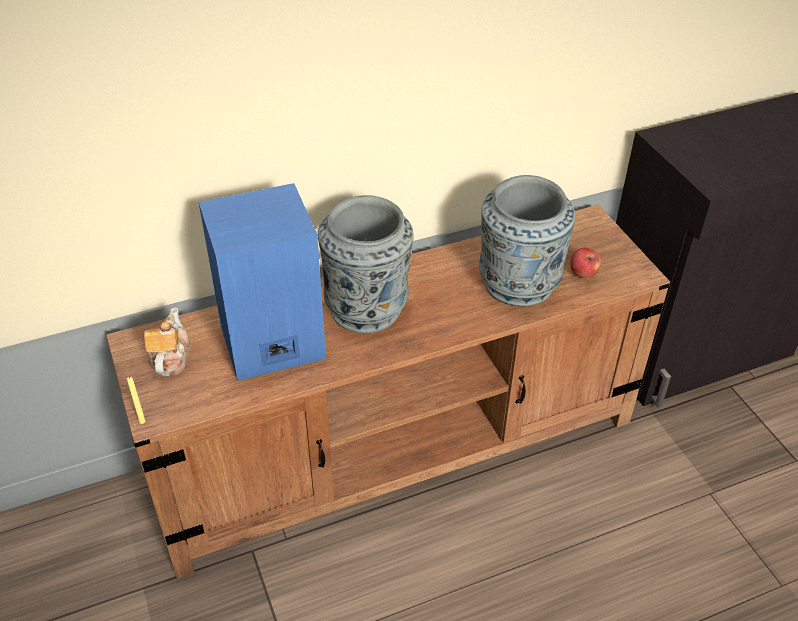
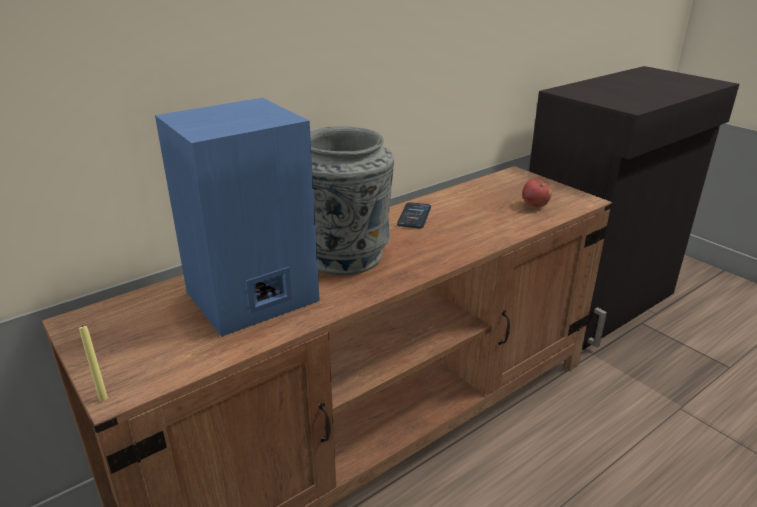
camera: 15 degrees left, 15 degrees down
(169, 358) = (129, 329): teapot -> none
(453, 266) = (414, 216): none -> phone
(518, 285) = (483, 220): grey vase -> none

